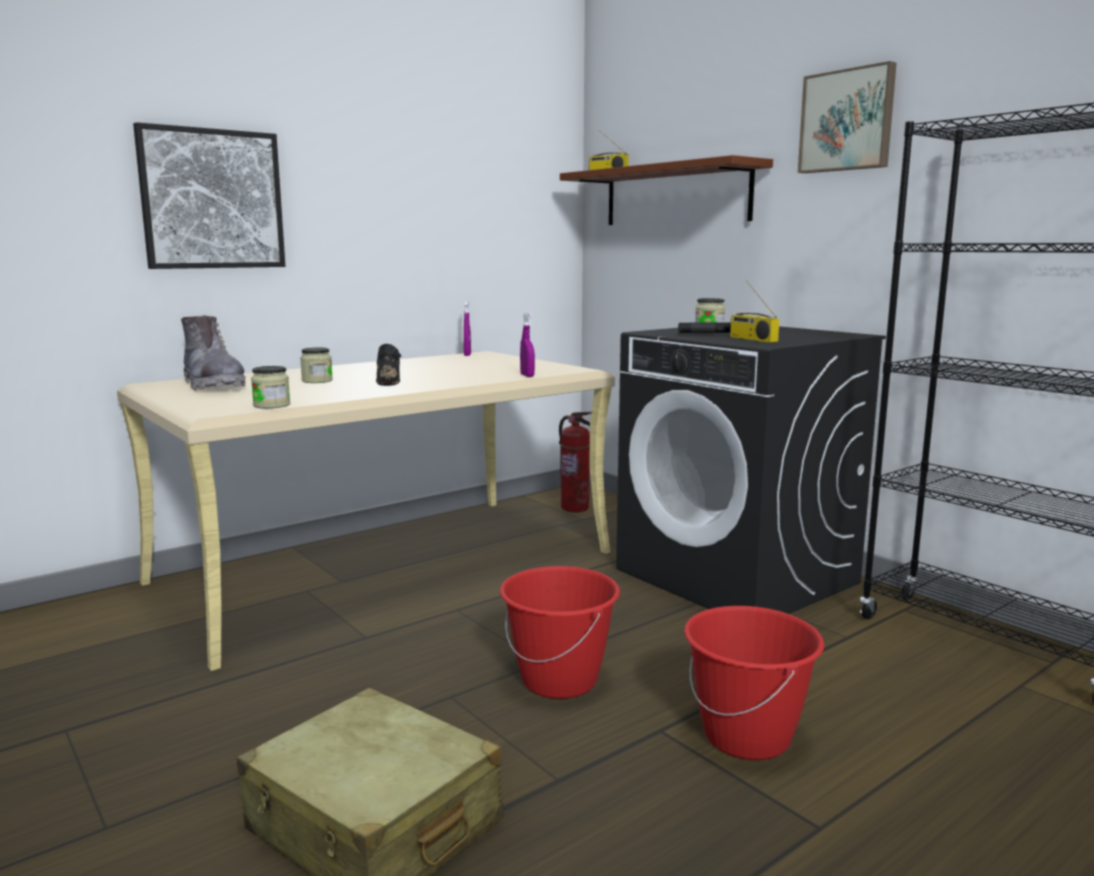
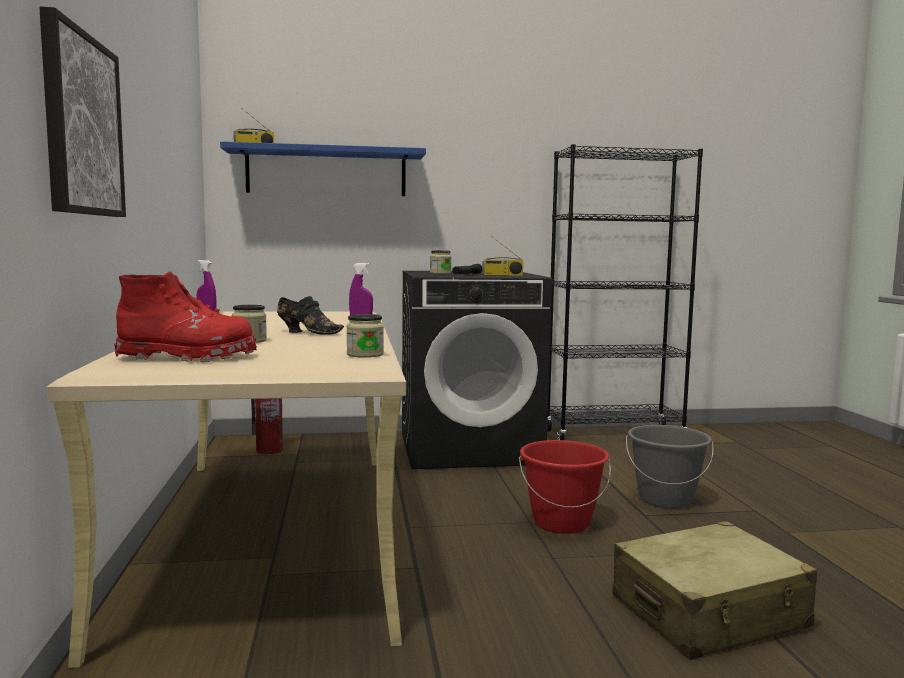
camera: 60 degrees left, 5 degrees down
(213, 385) = (187, 357): grey boot -> red boot
(675, 196) = (326, 172): brown shelf -> blue shelf
(747, 737) = (665, 500): red bucket -> grey bucket
(847, 121) = (478, 135): picture -> none

